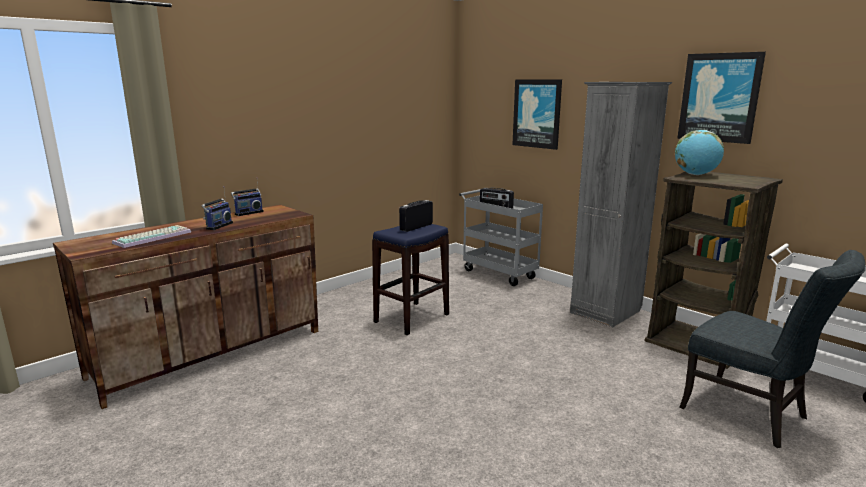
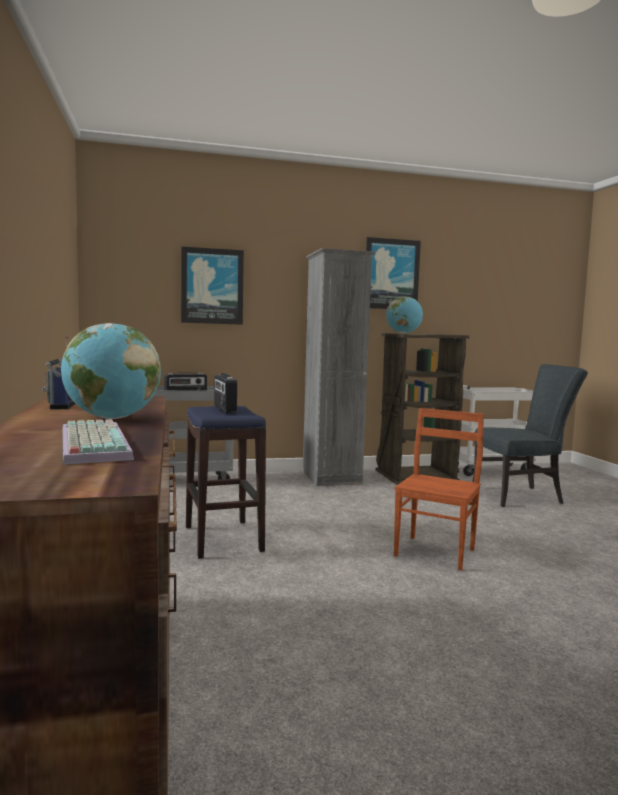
camera: 60 degrees left, 10 degrees down
(218, 226) = (112, 418): radio -> globe
(489, 394) = (436, 552): none -> brown chair

